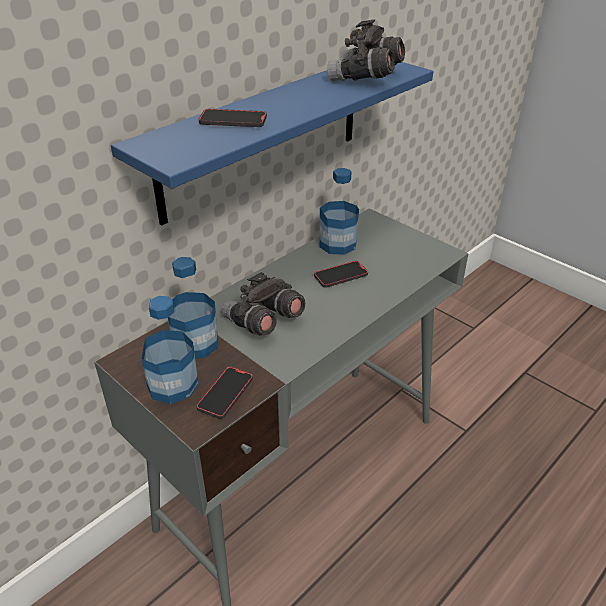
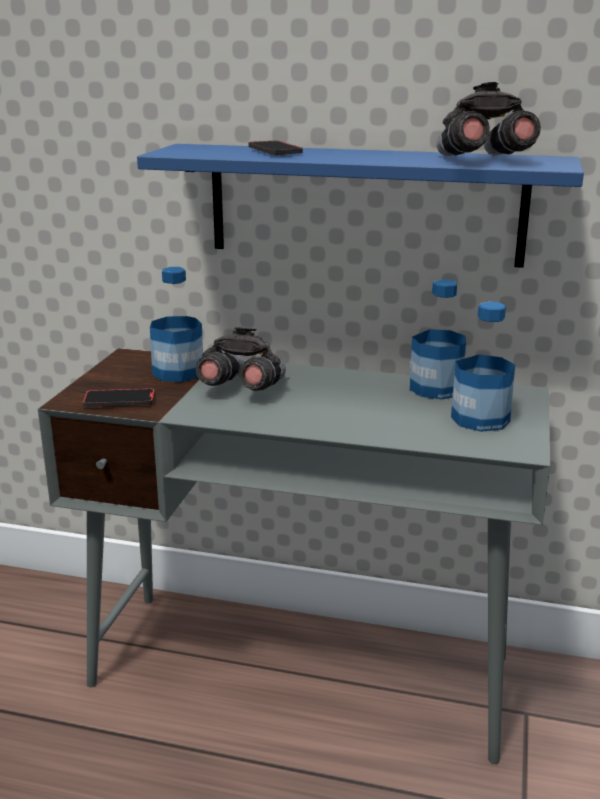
camera: 60 degrees right, 15 degrees down
(172, 384) = (113, 379): bottle -> bottle (480, 419)
(340, 276) = (374, 404): phone -> none

